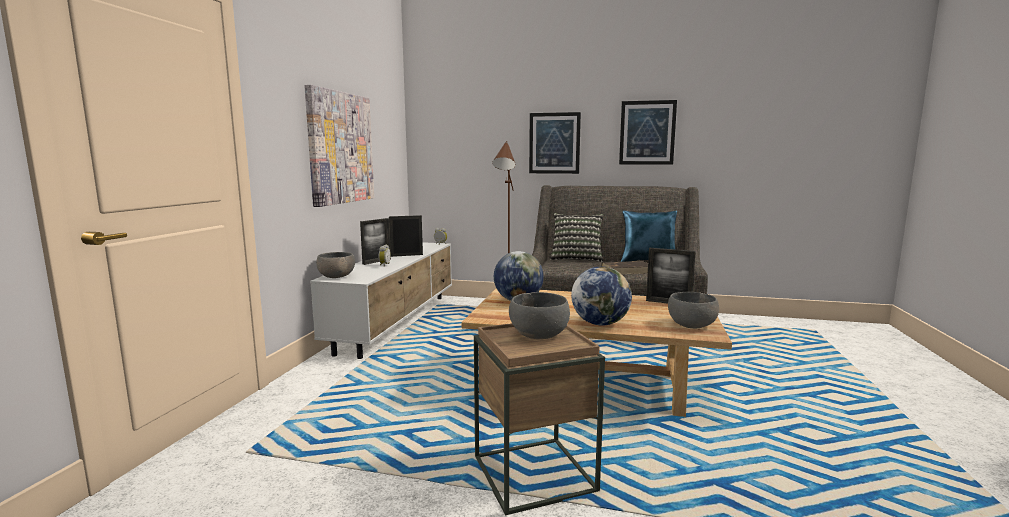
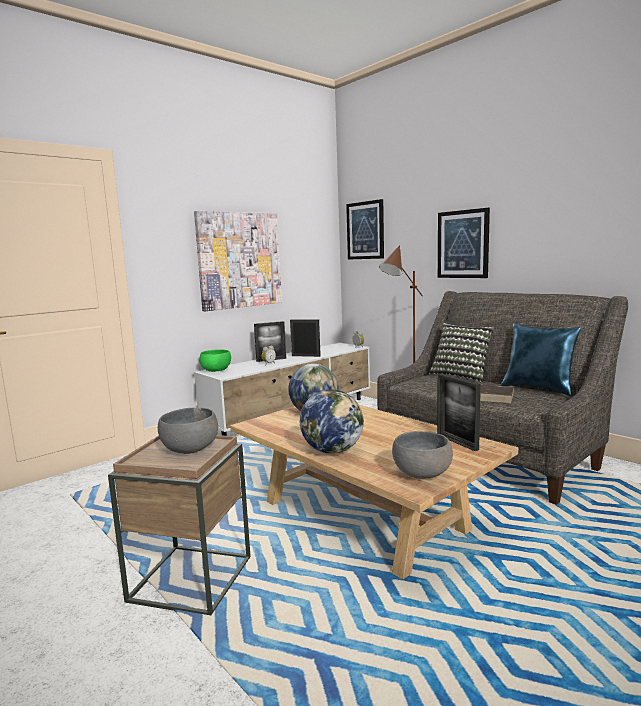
camera: 35 degrees right, 0 degrees up
(336, 276) = (216, 370): grey bowl -> green bowl
(647, 133) = (566, 227): picture -> picture (365, 230)

